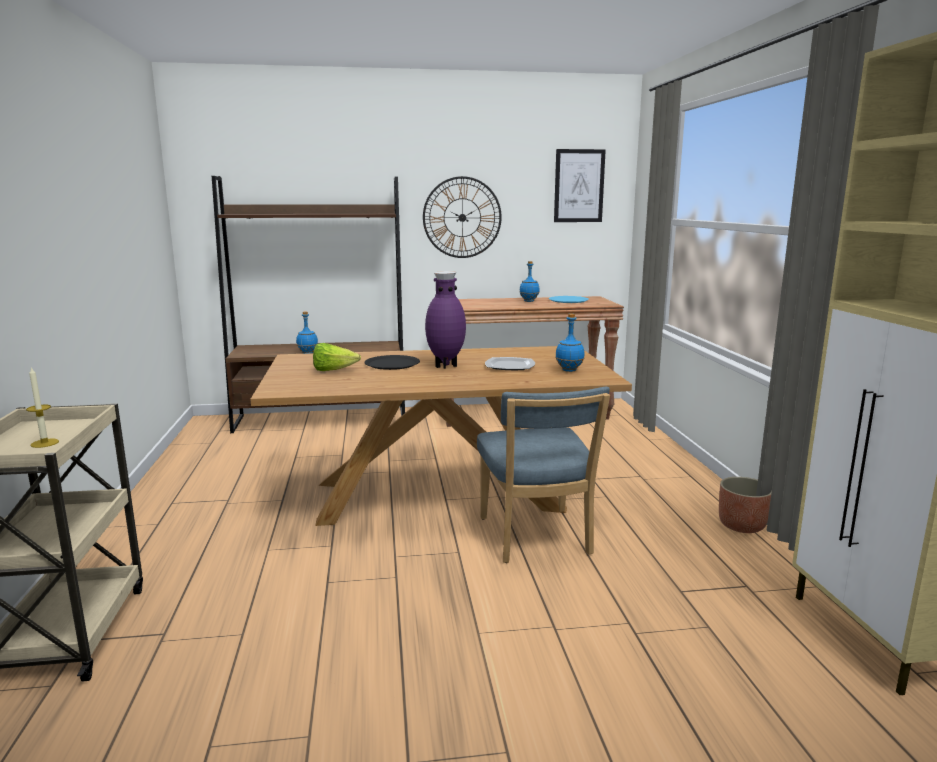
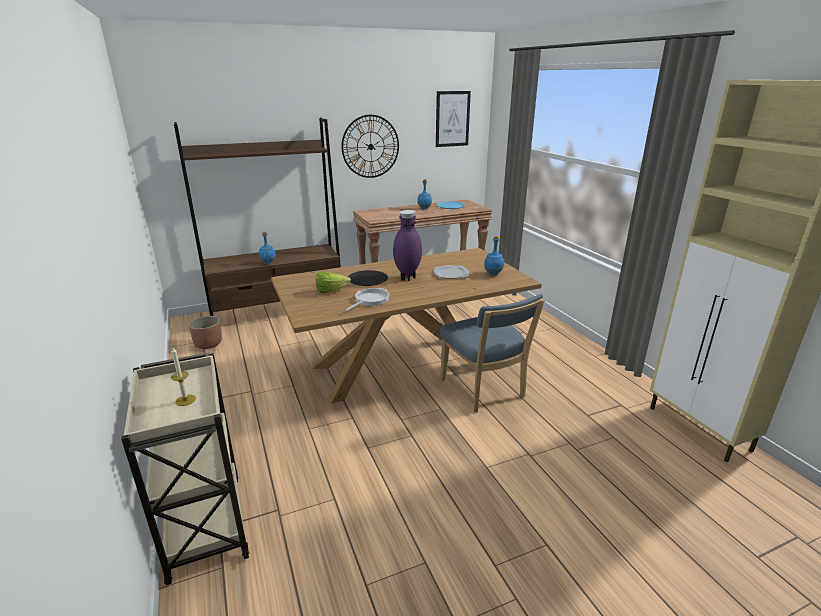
camera: 15 degrees left, 10 degrees up
(373, 382) = (370, 300): none -> frying pan
(742, 526) = (599, 362): planter -> planter (208, 344)

